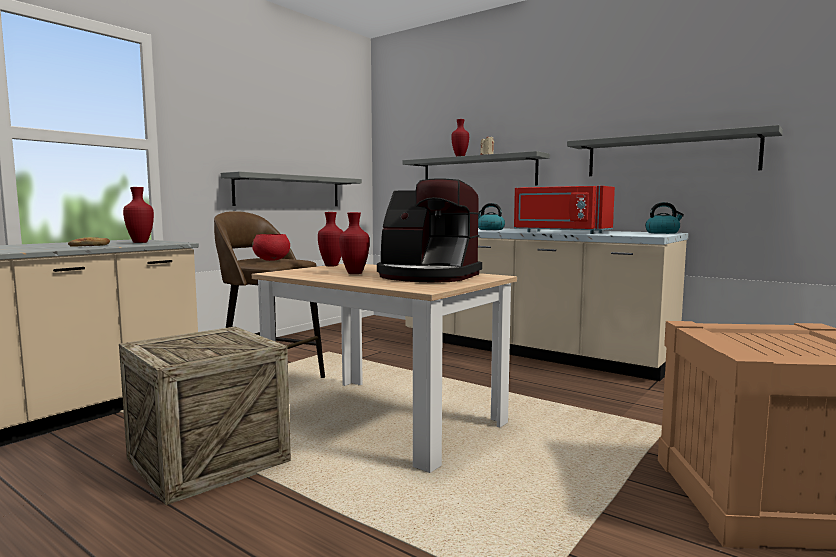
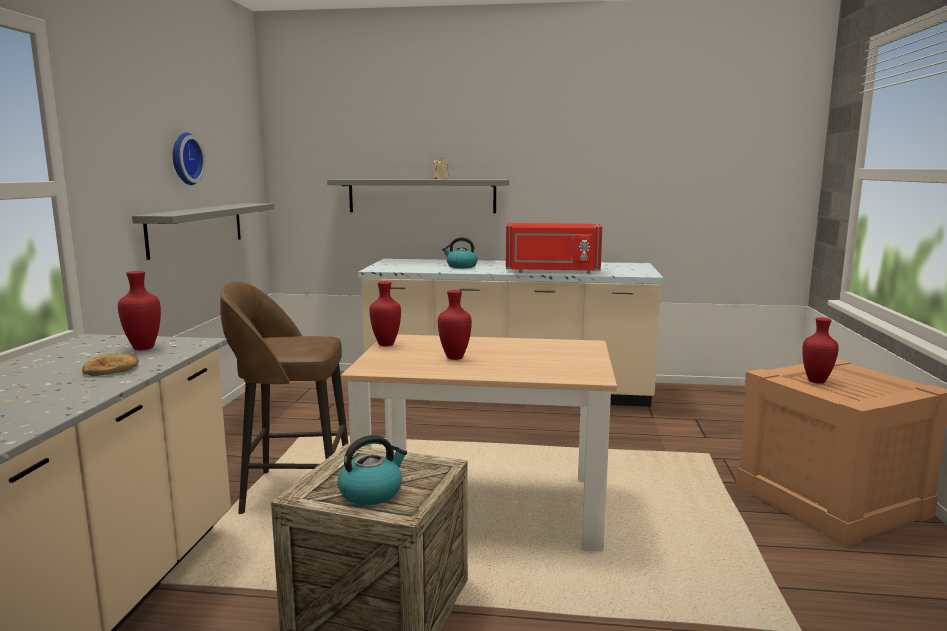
camera: 30 degrees left, 5 degrees up
(272, 260) = (303, 344): red bowl -> none
(280, 139) = (184, 159): none -> wall clock
(427, 276) = (536, 353): coffee machine -> none
(460, 156) = (406, 179): red vase -> red vase (817, 381)
(662, 233) = (635, 265): kettle -> kettle (371, 493)
(669, 155) = (631, 188): grey shelf -> none

